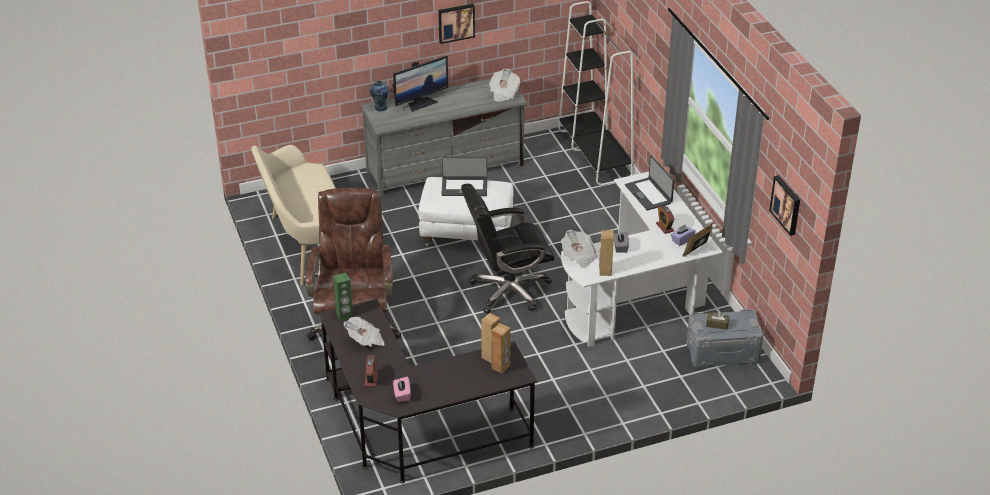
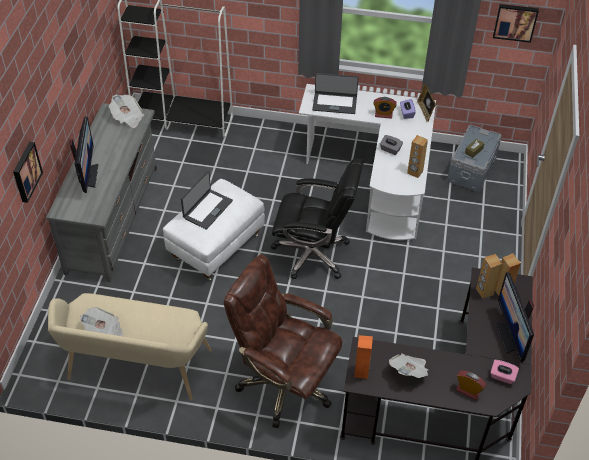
camera: 60 degrees left, 10 degrees up
(344, 315) = (361, 371): green speaker -> orange speaker
(380, 108) = (67, 206): vase -> none
(451, 387) = (510, 337): none -> monitor
(456, 22) = (66, 82): picture -> picture (26, 171)
(508, 291) = (313, 254): black office chair -> black office chair turned 90 degrees counterclockwise
(578, 256) = (385, 178): newspaper -> newspaper (104, 330)

